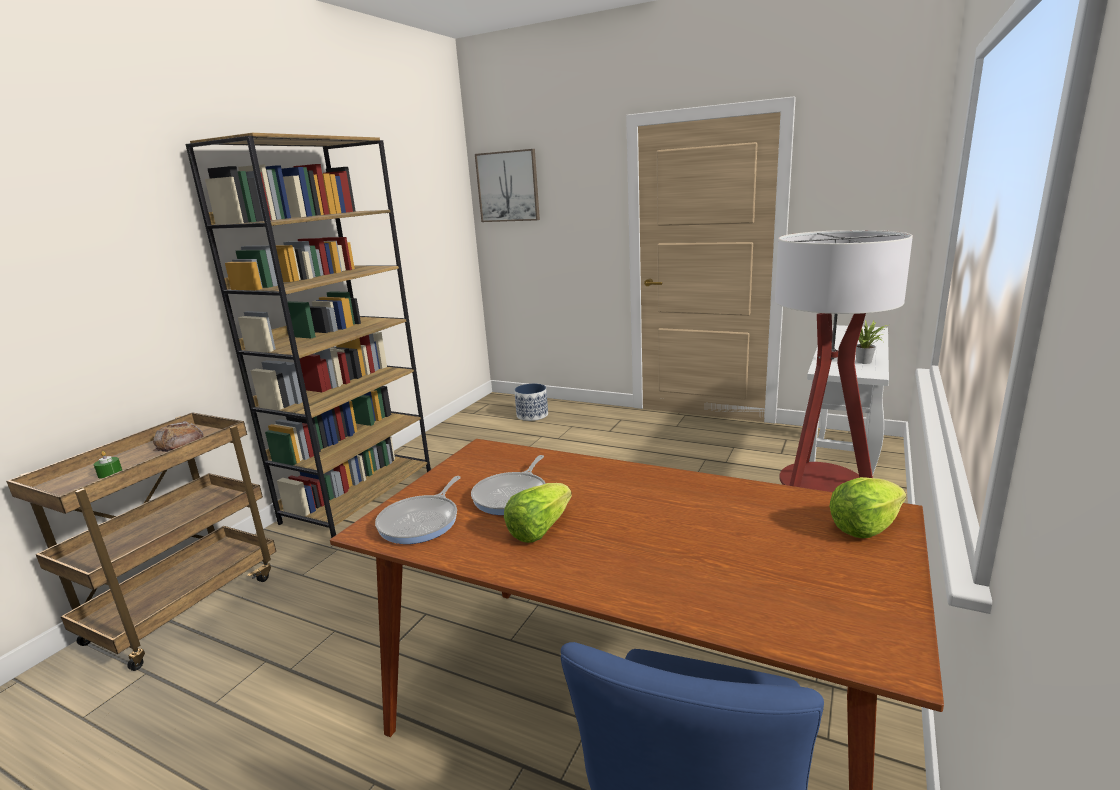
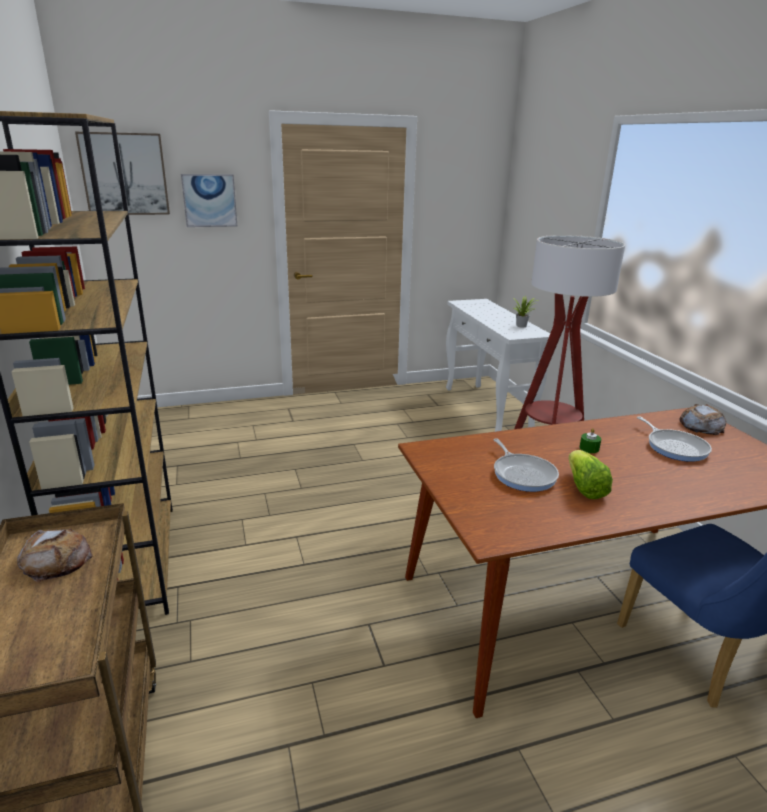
camera: 45 degrees left, 5 degrees up
(110, 473) = (42, 631): green candle -> green candle (589, 448)
(422, 522) = (510, 516): frying pan -> frying pan (675, 447)
(532, 415) = (197, 425): planter -> none
(571, 206) = (209, 200): none -> picture
(864, 527) = (701, 425): lettuce -> bread

